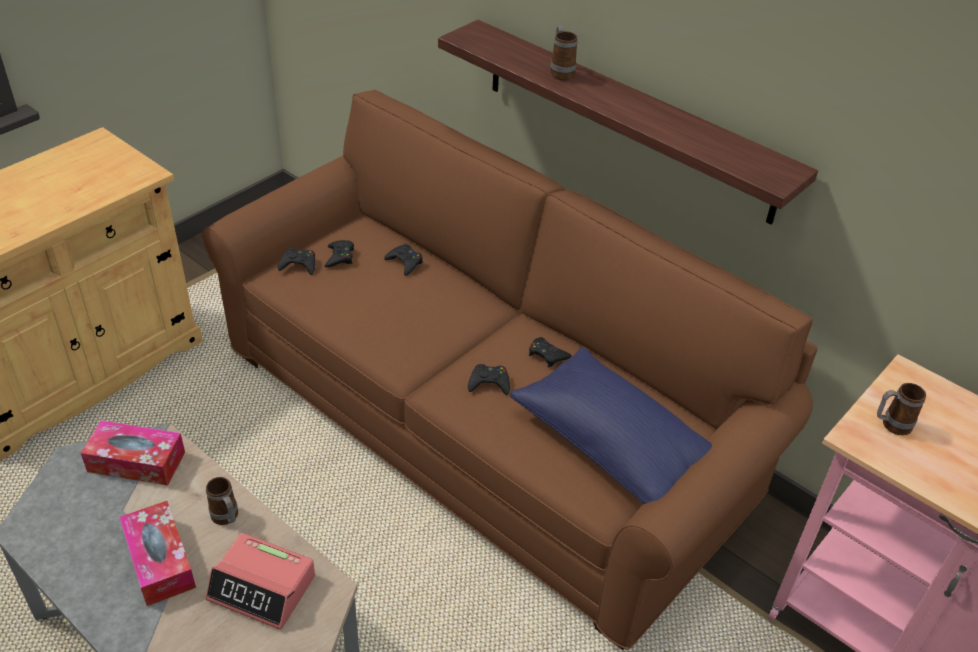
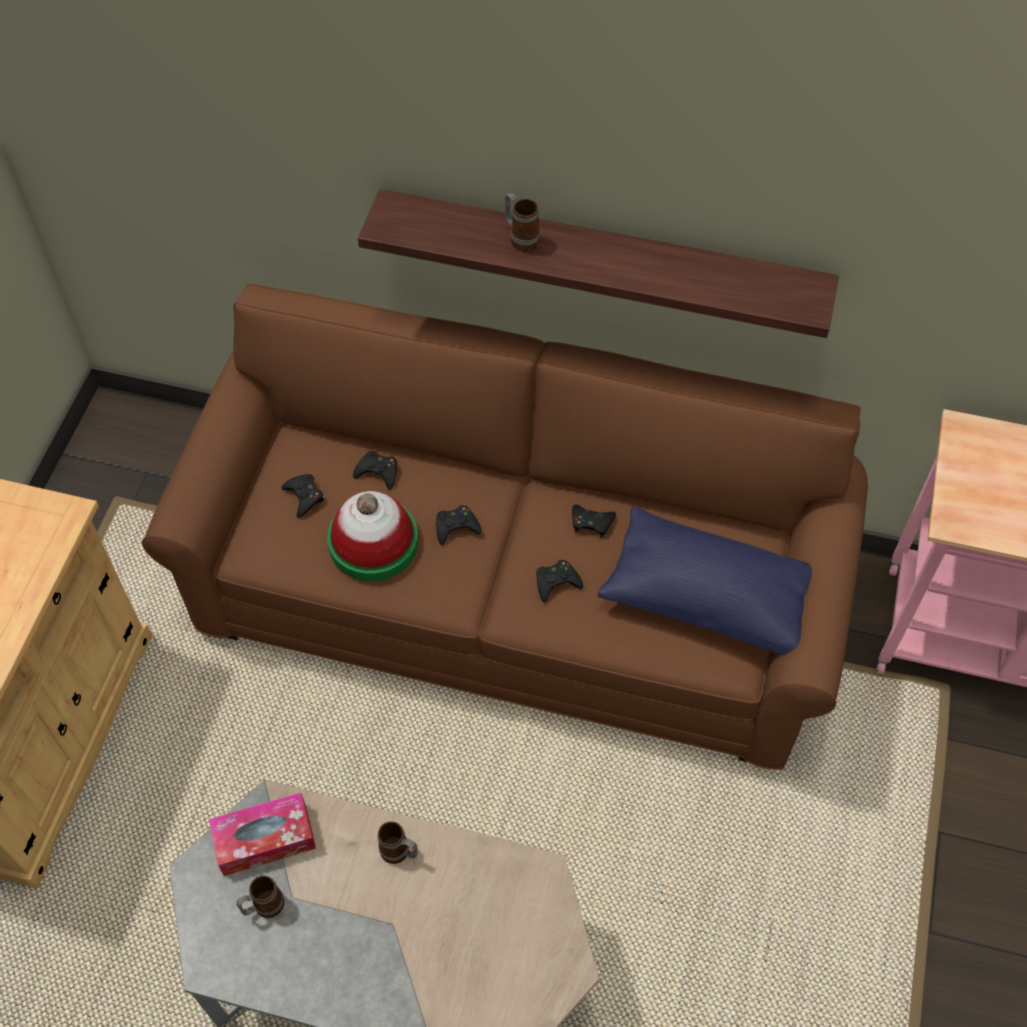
camera: 25 degrees left, 15 degrees up
(160, 561) = (369, 928): tissue box -> none
(262, 588) = (484, 904): alarm clock -> none
(299, 265) = (267, 527): black game controller -> black game controller (456, 527)
(367, 302) = (373, 542): none -> hat
(890, 425) = (975, 495): mug -> mug (263, 907)

